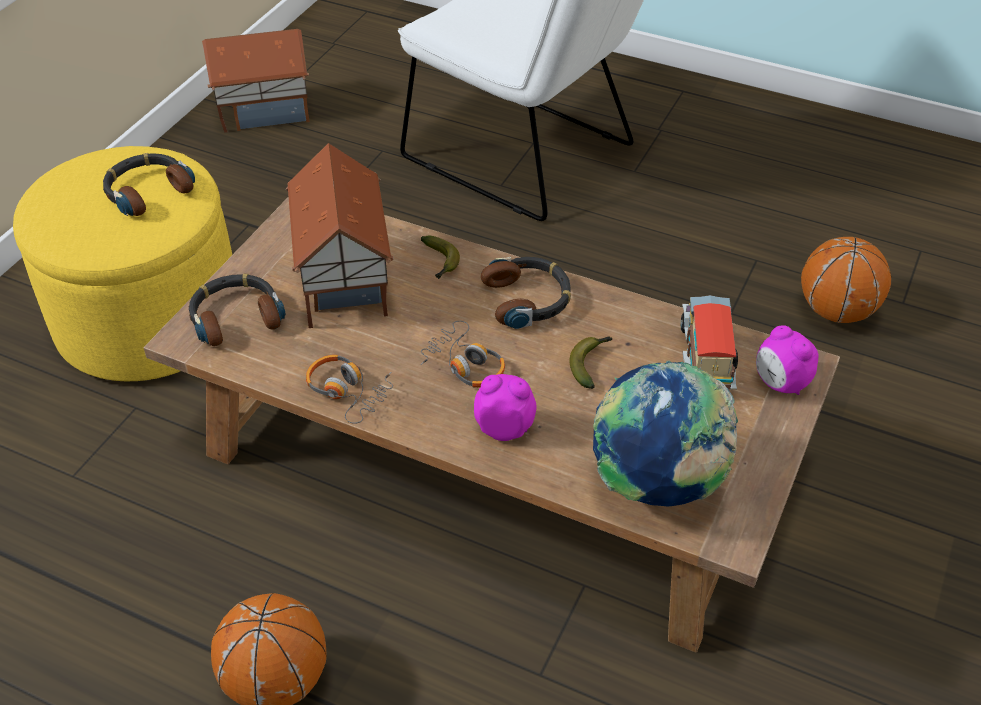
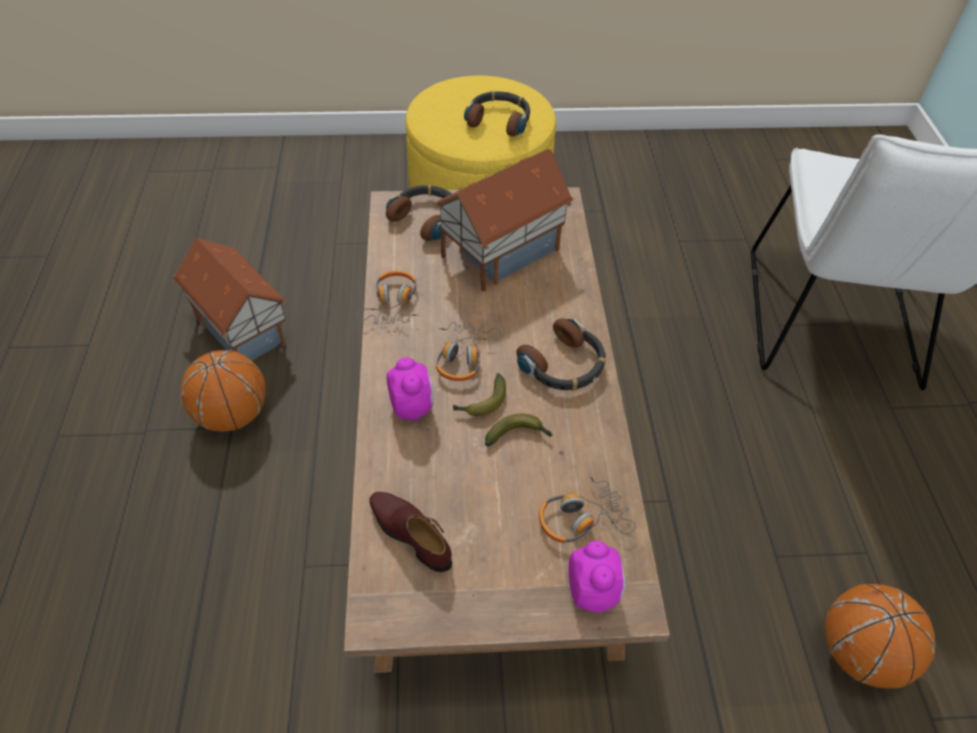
camera: 60 degrees right, 5 degrees up
(263, 111) = (721, 161): toy house -> toy house (243, 329)
(440, 262) = (563, 296): banana -> banana (482, 403)
(656, 483) = (411, 533): globe -> brown shoe
(706, 360) = (582, 518): toy truck -> headphones
(780, 383) = (592, 591): alarm clock -> alarm clock turned 150 degrees clockwise

